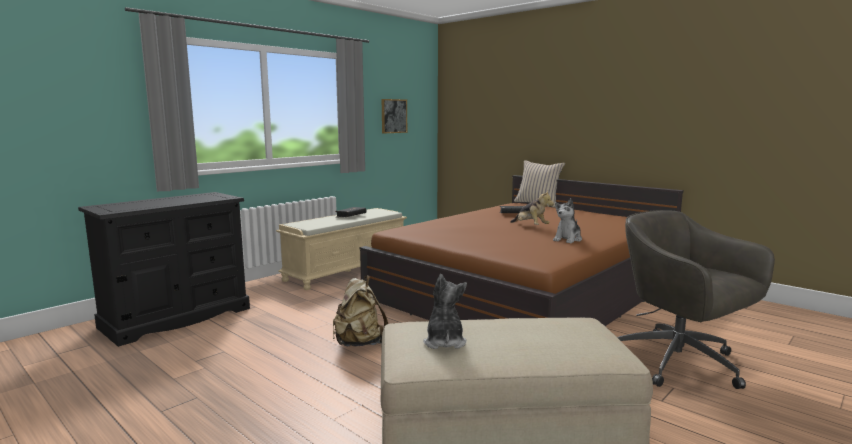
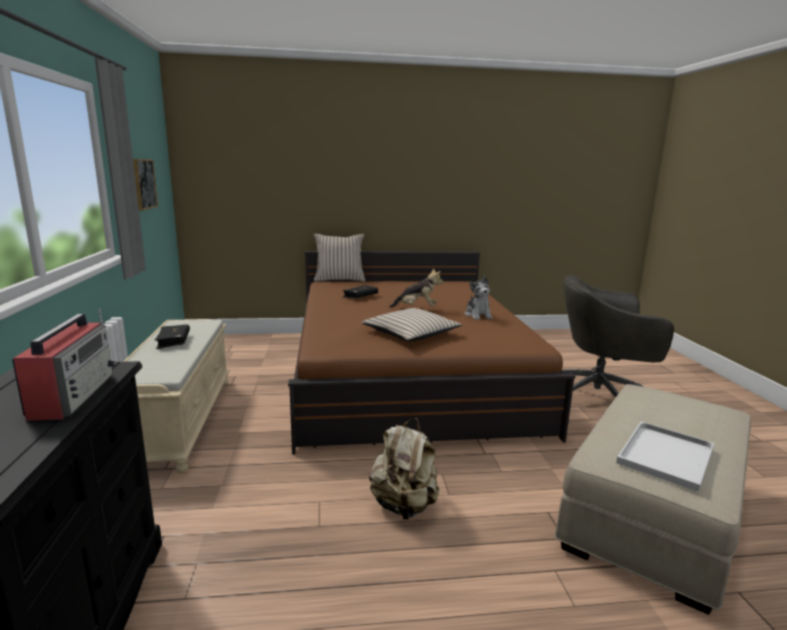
camera: 50 degrees left, 5 degrees up
(196, 200) = (73, 394): none -> radio
(444, 342) = (666, 457): plush toy -> white tray
(472, 236) = (410, 334): none -> beige pillow

